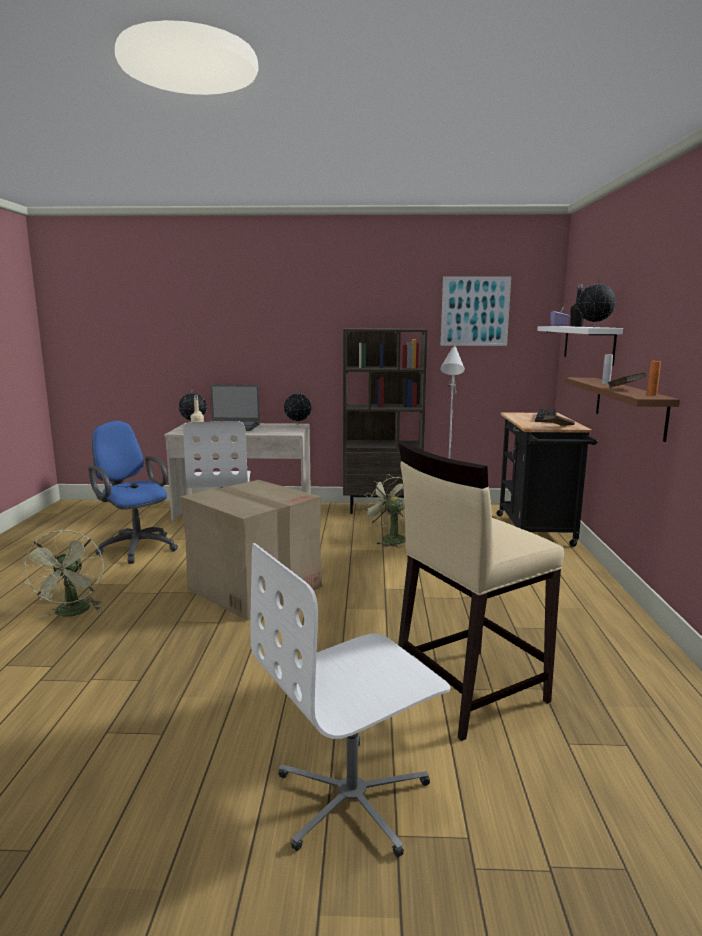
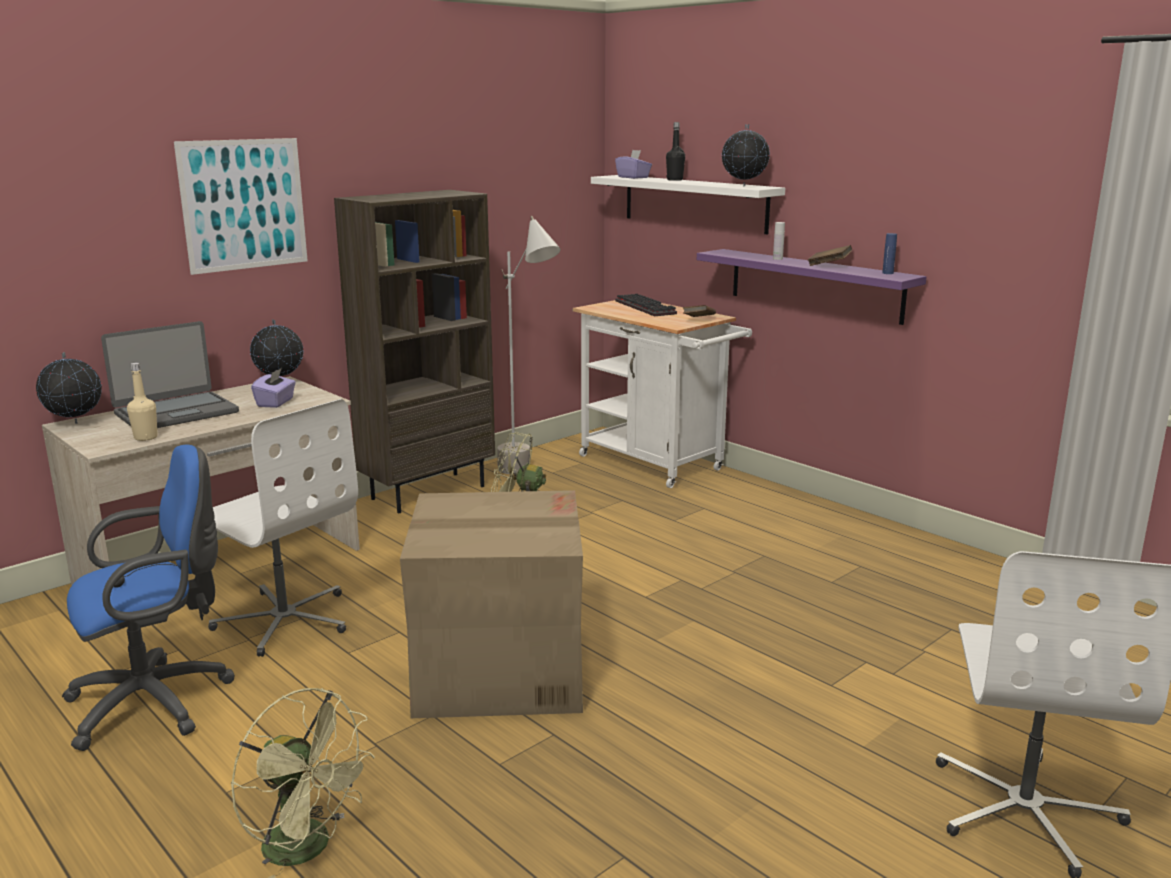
camera: 45 degrees left, 5 degrees up
(136, 547) = (158, 701): blue office chair -> blue office chair turned 150 degrees clockwise
(273, 430) = (276, 402): none -> purple tissue box
(468, 690) = (914, 663): beige stool -> none
(475, 311) = (510, 158): picture -> picture (244, 204)
(536, 532) = (657, 465): black cart -> white cart
(629, 406) = (814, 285): brown shelf -> purple shelf
(651, 395) = (887, 273): orange bottle -> blue bottle

